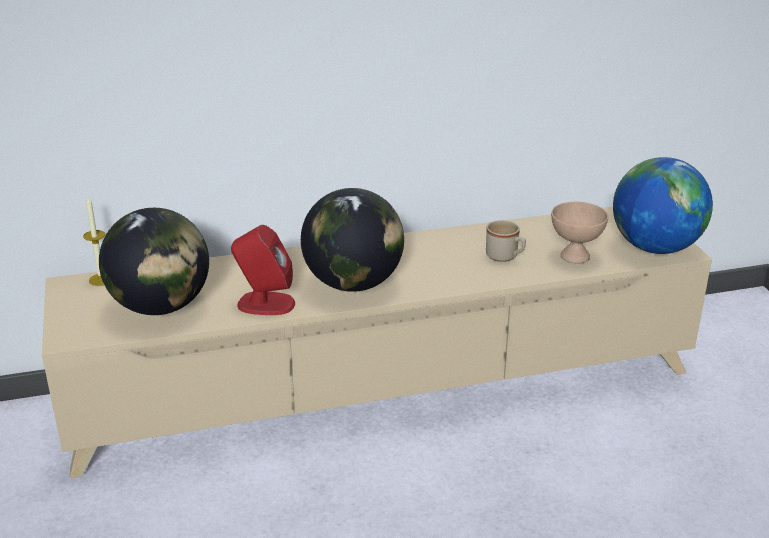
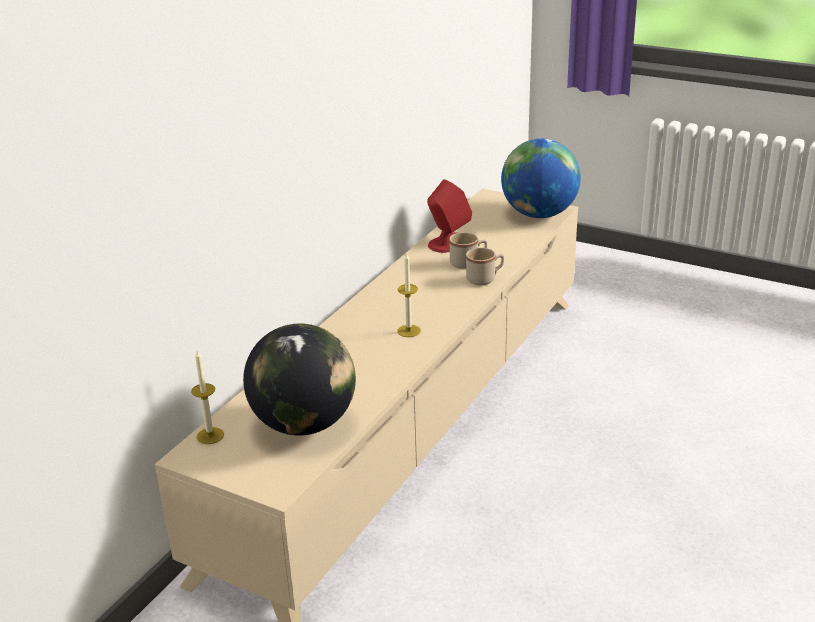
camera: 45 degrees left, 0 degrees up
(265, 304) = (377, 377): red speaker -> red speaker (448, 243)
(353, 284) = (409, 331): globe -> candle
(492, 277) = (485, 279): none -> beige mug
(575, 256) = (506, 241): beige bowl -> none

